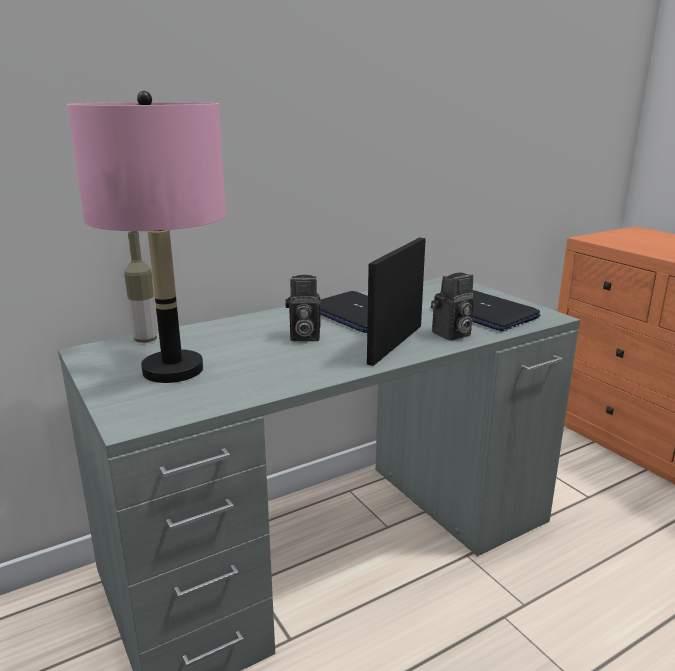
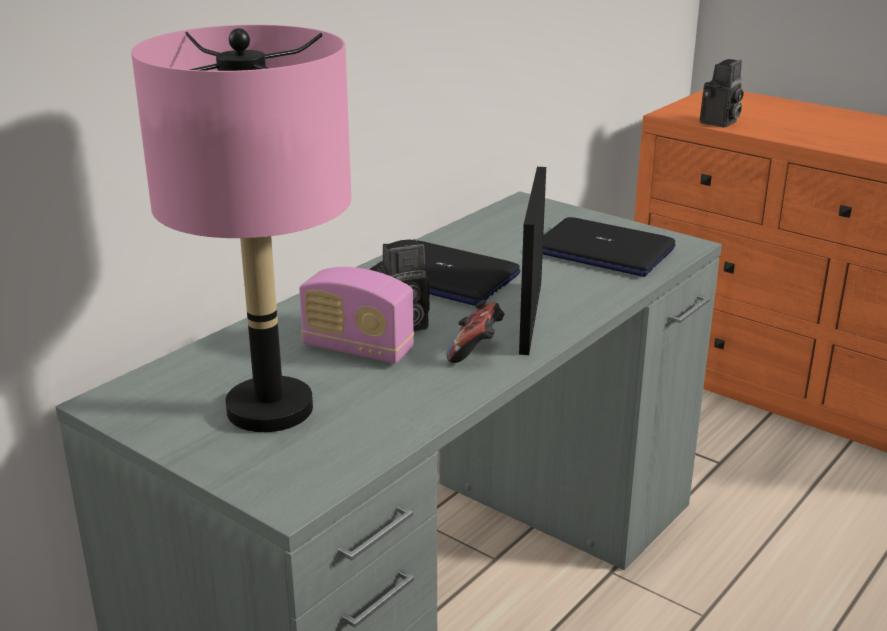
camera: 20 degrees left, 5 degrees up
(146, 339) = (179, 367): bottle -> none
(262, 345) = (358, 349): none -> radio
(338, 358) = (476, 351): none -> game controller
(451, 335) = (588, 291): camera -> camera (719, 123)

